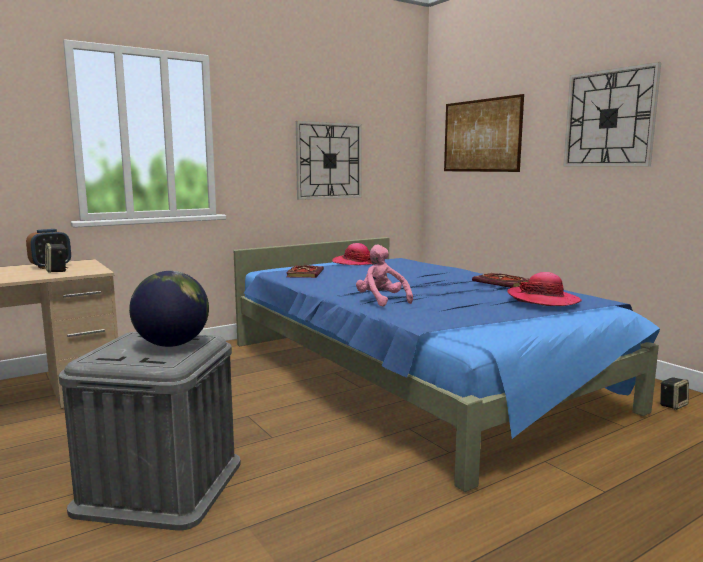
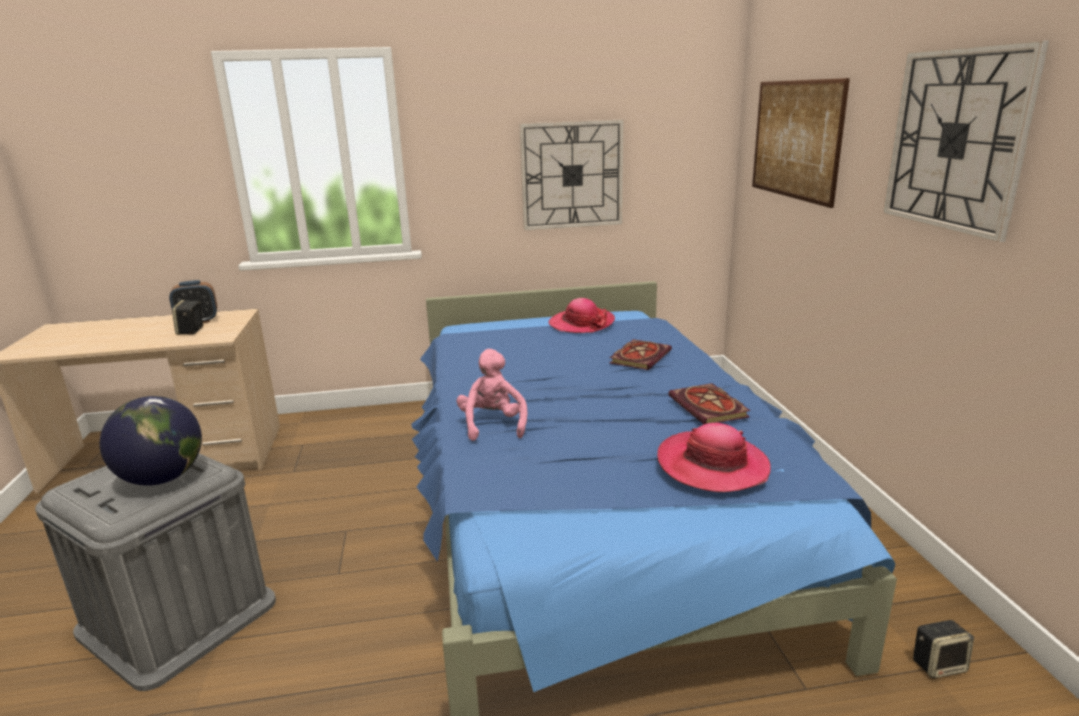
camera: 25 degrees right, 10 degrees up
(304, 273) = (485, 344): book -> book (640, 356)

